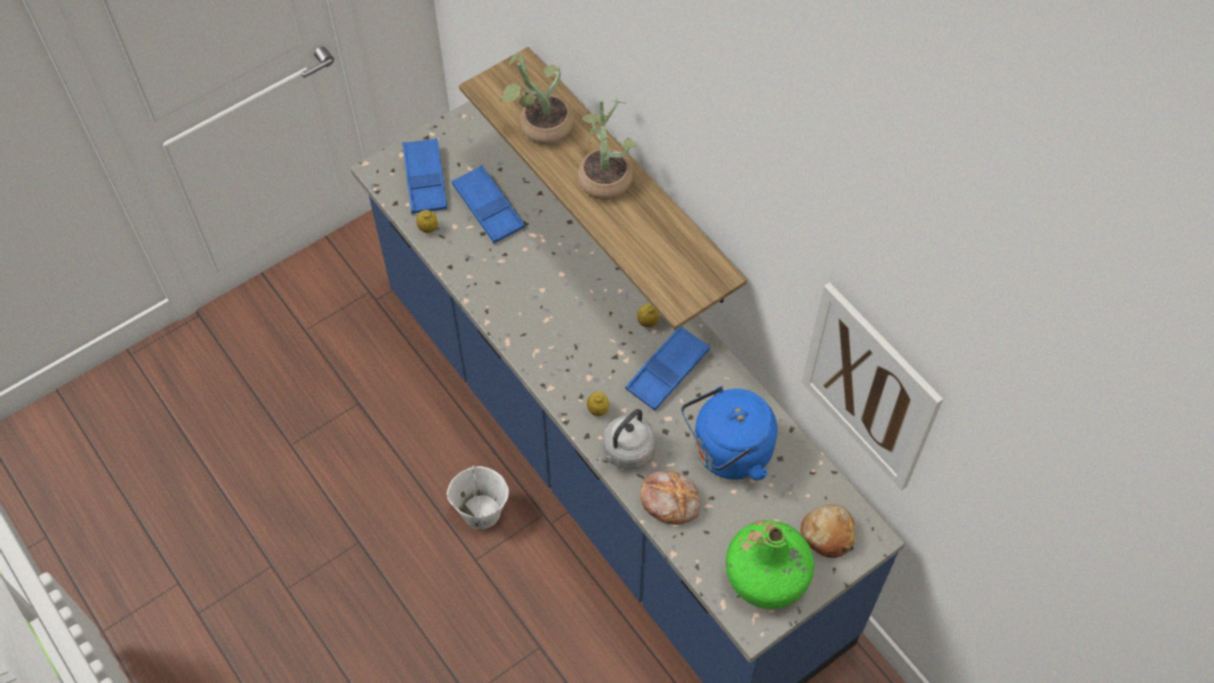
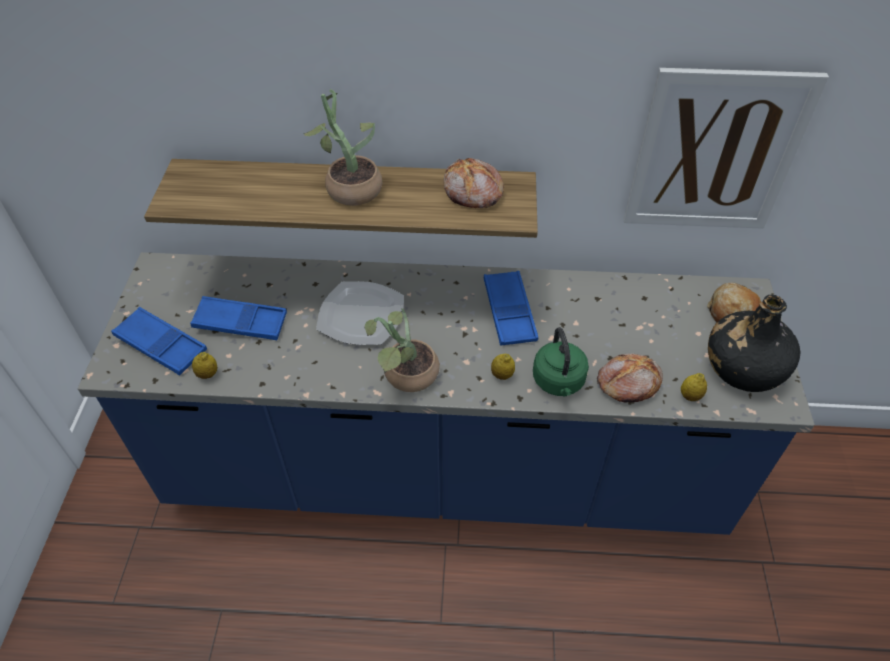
camera: 50 degrees left, 10 degrees down
(481, 512) = (404, 587): white bucket -> none
(539, 126) = (253, 194): potted plant -> potted plant (406, 377)
(569, 276) = (362, 315): none -> plate
(626, 452) = (559, 382): grey kettle -> green kettle
(647, 322) = (454, 296): lemon -> lemon (690, 396)
(678, 255) = (472, 192): none -> bread
(728, 453) = (614, 323): blue kettle -> none
(767, 575) = (743, 367): green bottle -> black bottle

